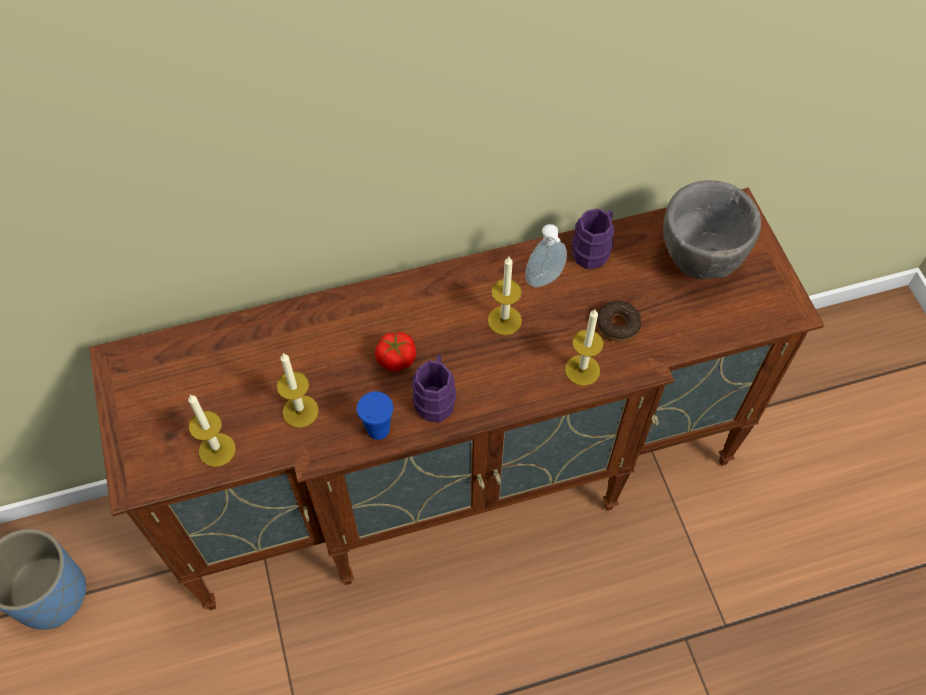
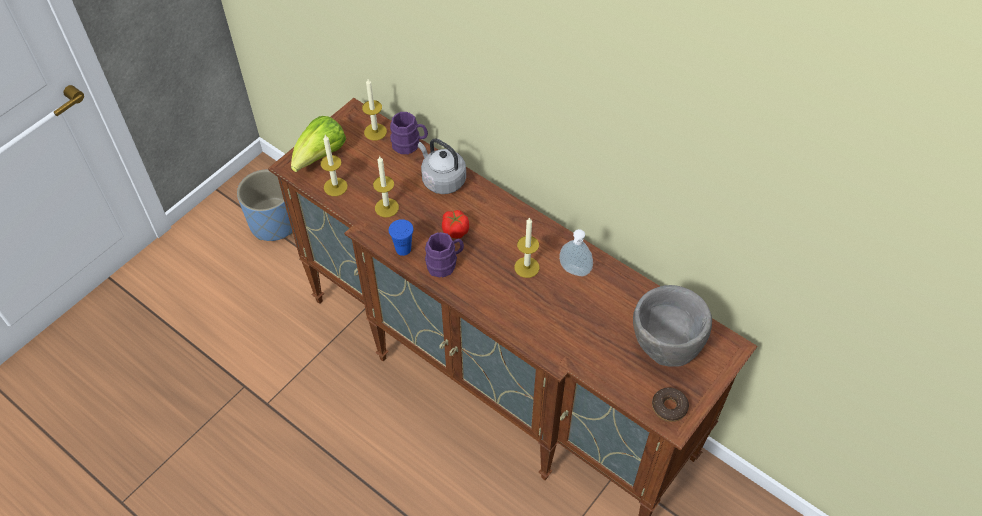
camera: 55 degrees right, 5 degrees down
(152, 440) = (320, 157): none -> lettuce
(310, 328) = (442, 180): none -> grey kettle
(582, 370) = (525, 326): candle -> candle (375, 132)
(593, 249) = (621, 284): purple mug -> purple mug (410, 144)
(617, 325) = (574, 327): donut -> donut (669, 407)

